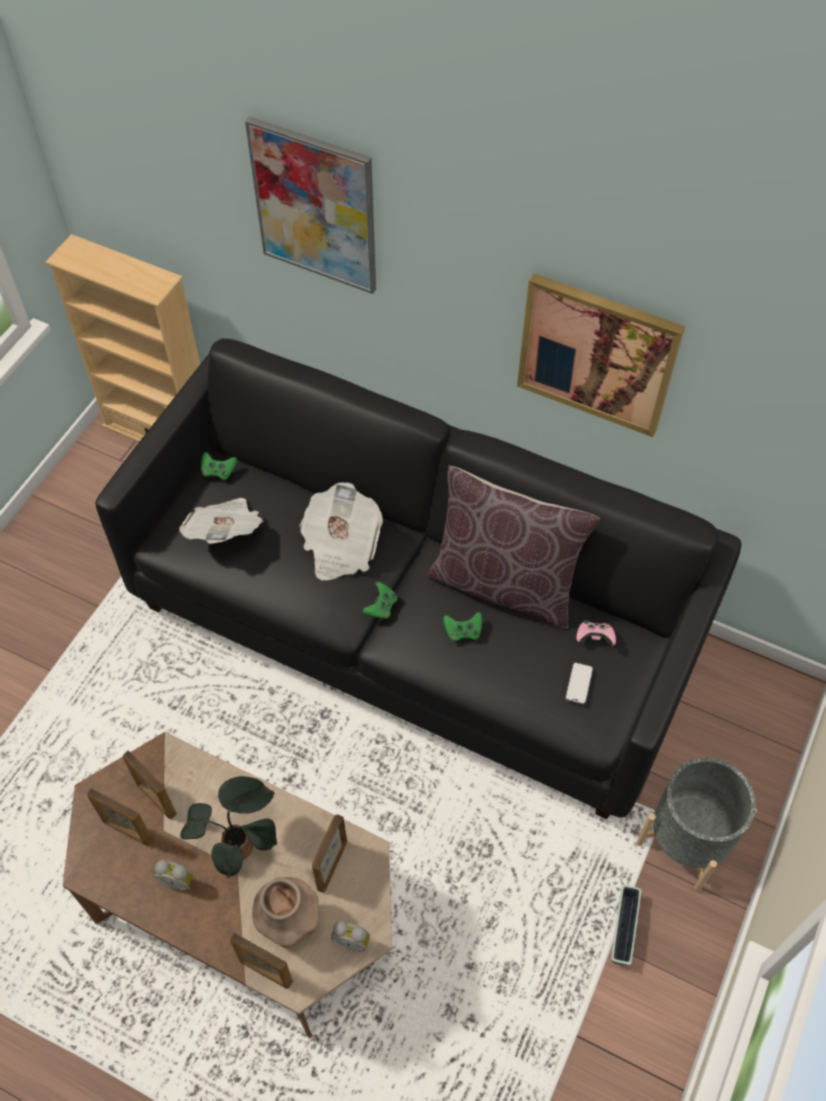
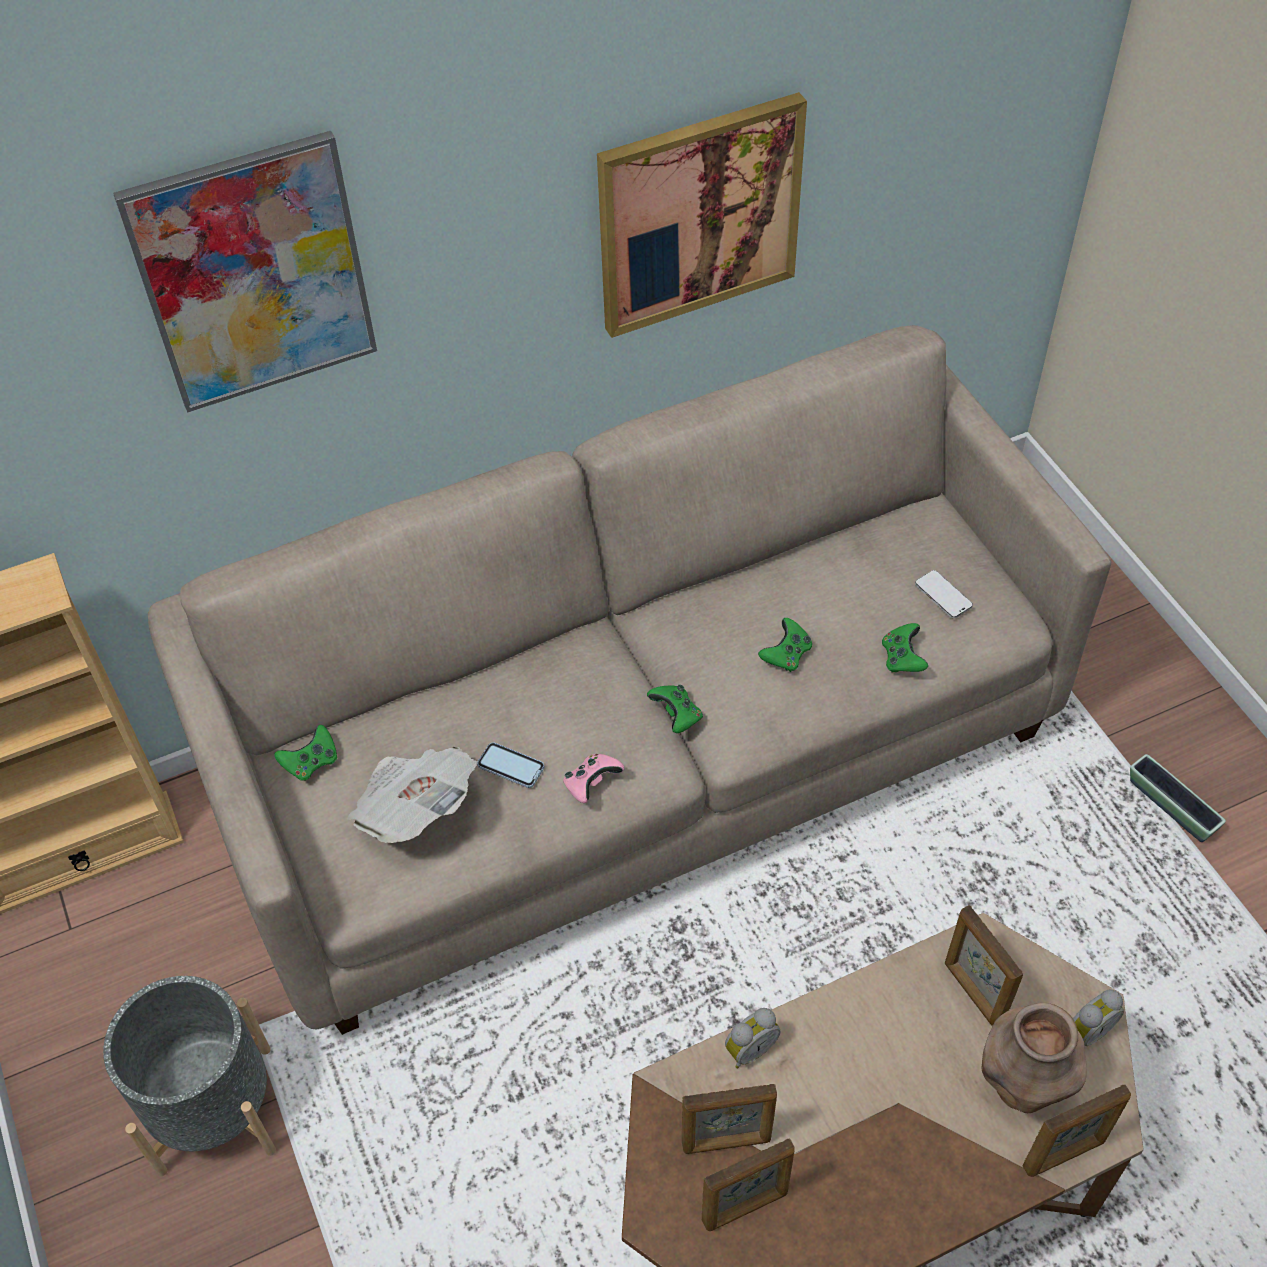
camera: 50 degrees left, 5 degrees down
(178, 880) = (865, 1184): alarm clock -> alarm clock (749, 1048)
(241, 846) = (871, 1078): potted plant -> none
(281, 554) = (511, 766): none -> phone
(340, 546) = (560, 699): newspaper -> none
(414, 624) = (639, 755): black sofa -> beige sofa
(504, 584) = (756, 580): brown pillow -> none
(512, 690) = (902, 658): none -> green game controller
(594, 638) = (897, 546): pink game controller -> pink game controller (591, 784)
(687, 839) = (1109, 683): grey planter -> grey planter (215, 1109)

